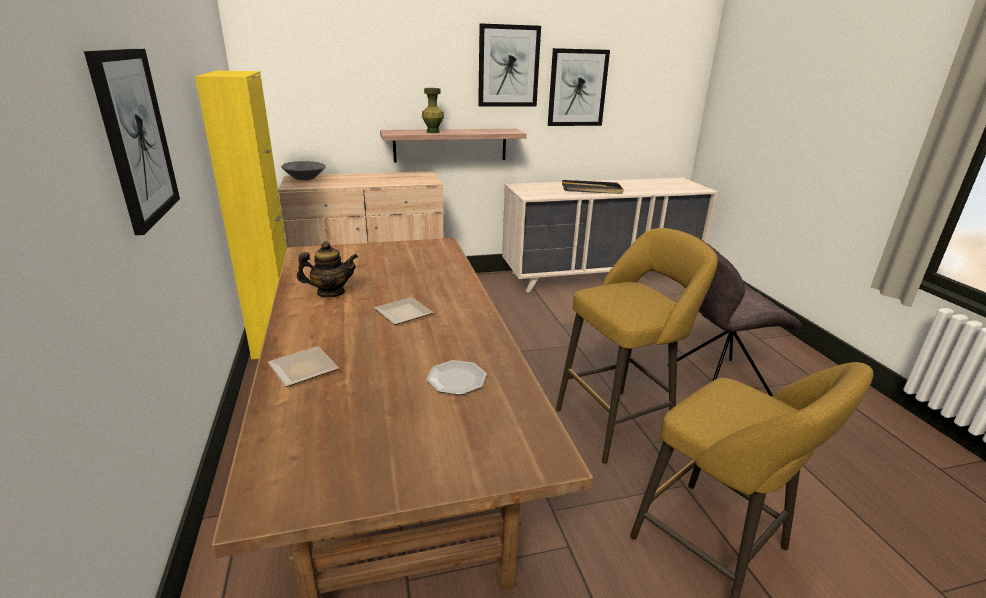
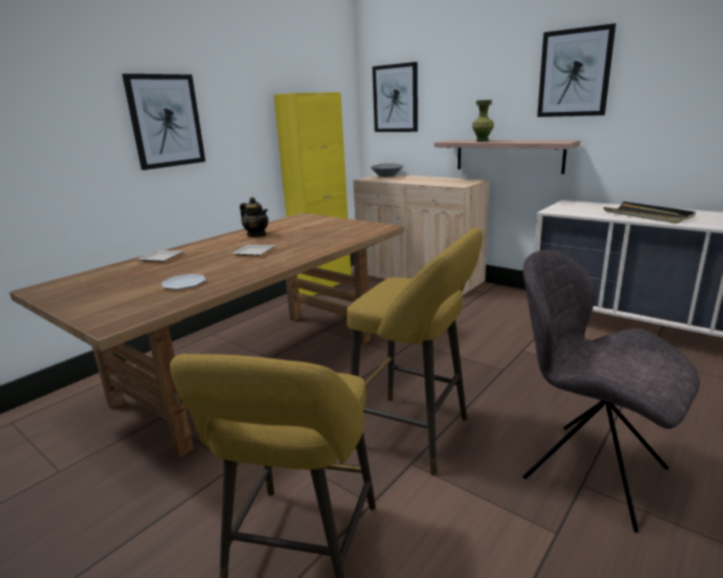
camera: 55 degrees right, 5 degrees down
(577, 88) = (665, 91): picture -> picture (395, 98)

